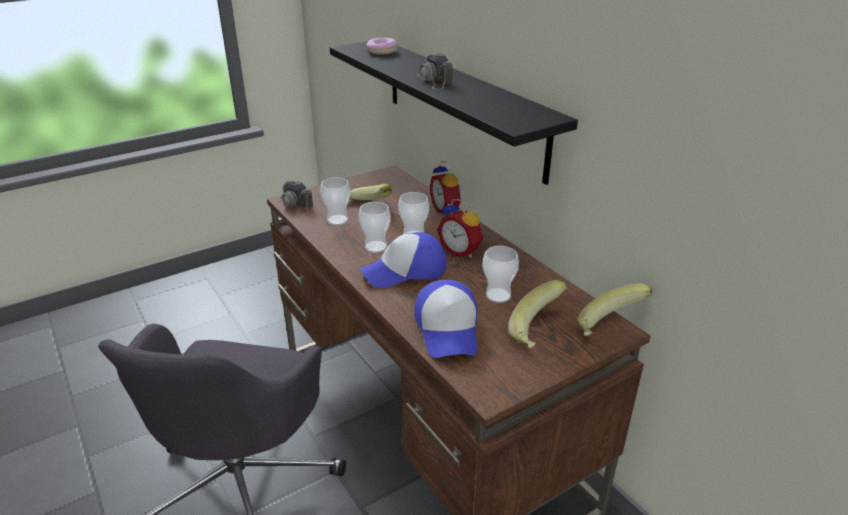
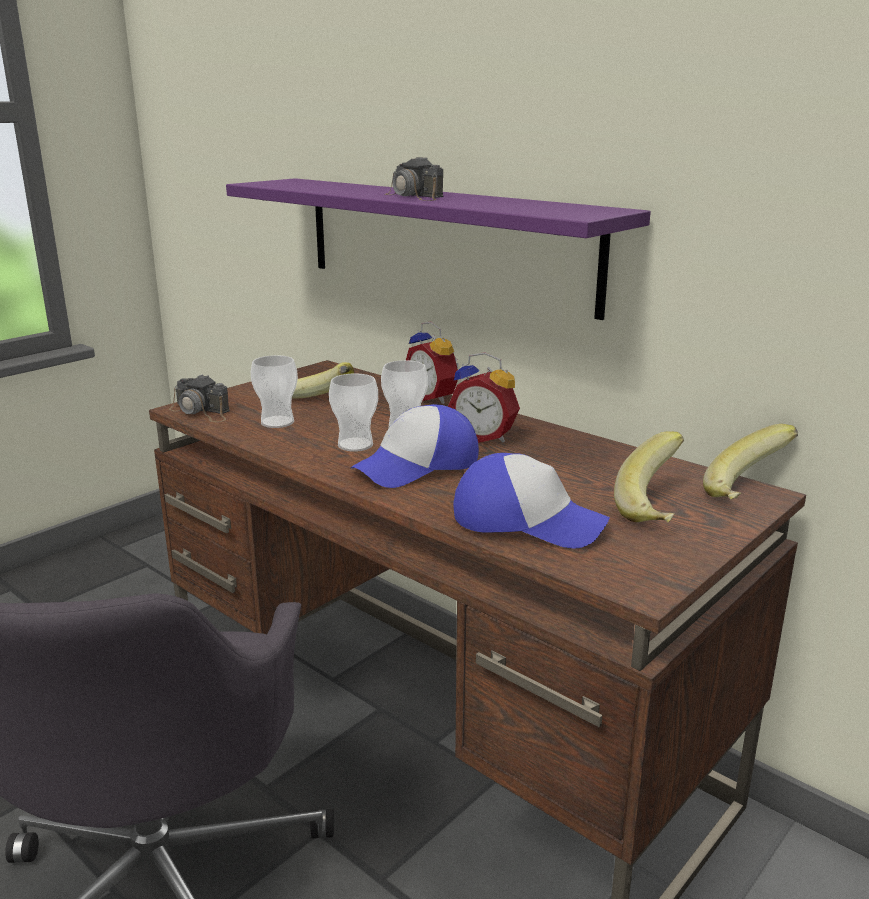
camera: 15 degrees left, 10 degrees down
(382, 51) = (309, 184): donut -> none
(448, 329) = (527, 521): cap -> cap turned 45 degrees counterclockwise
(461, 105) = (443, 241): black shelf -> purple shelf
(498, 295) = (571, 477): cup -> none

